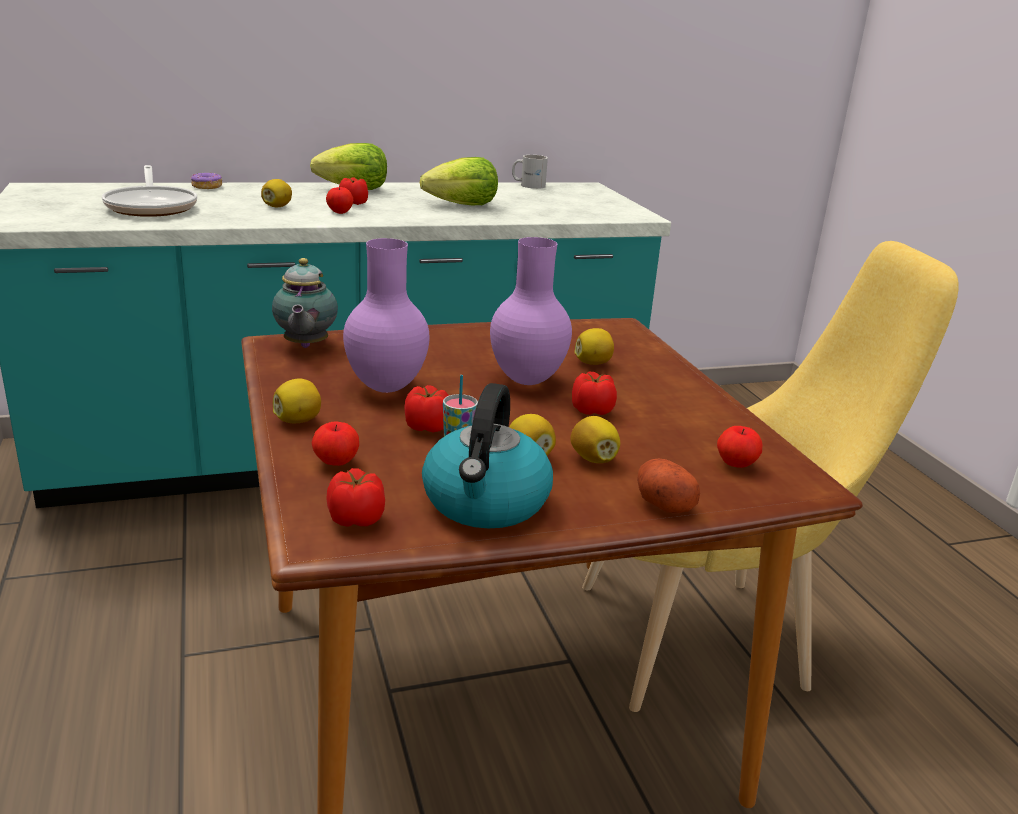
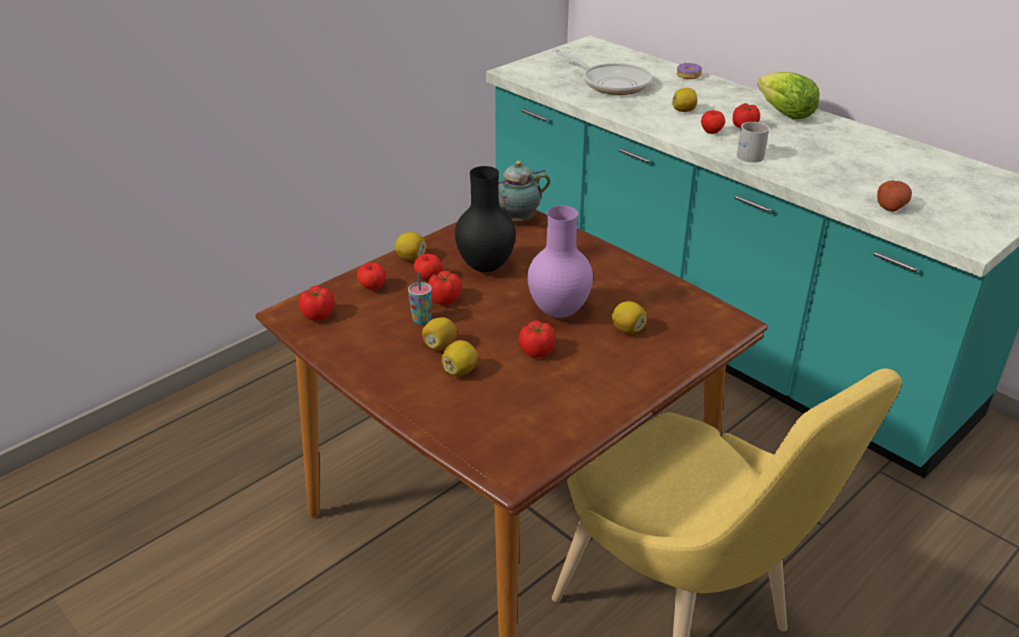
camera: 65 degrees right, 10 degrees up
(152, 206) = (611, 83): frying pan -> frying pan turned 90 degrees counterclockwise
(384, 387) = (486, 266): purple vase -> black vase
(463, 205) = (826, 162): lettuce -> none
(486, 503) = (368, 348): kettle -> none
(528, 185) = (969, 165): white mug -> white mug (749, 154)
(662, 502) = (423, 412): potato -> potato (891, 205)
(735, 464) = (511, 433): apple -> apple (428, 278)

